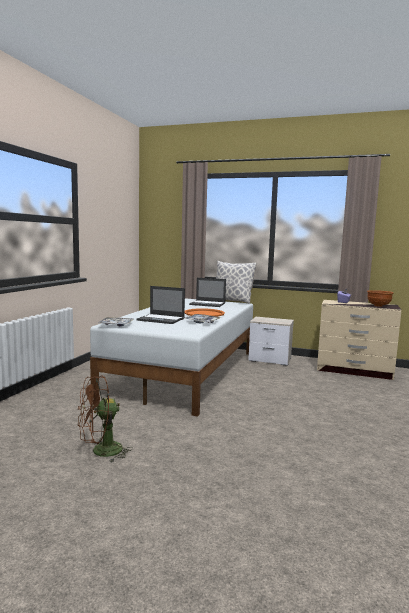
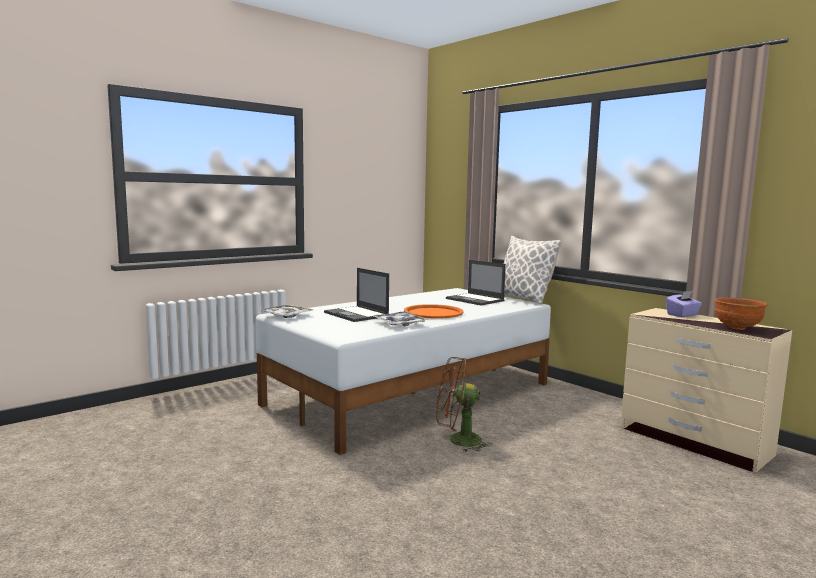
camera: 30 degrees right, 0 degrees up
(101, 452) = (177, 469): brown fan -> brown fan (457, 441)
(270, 360) = (565, 398): nightstand -> none

